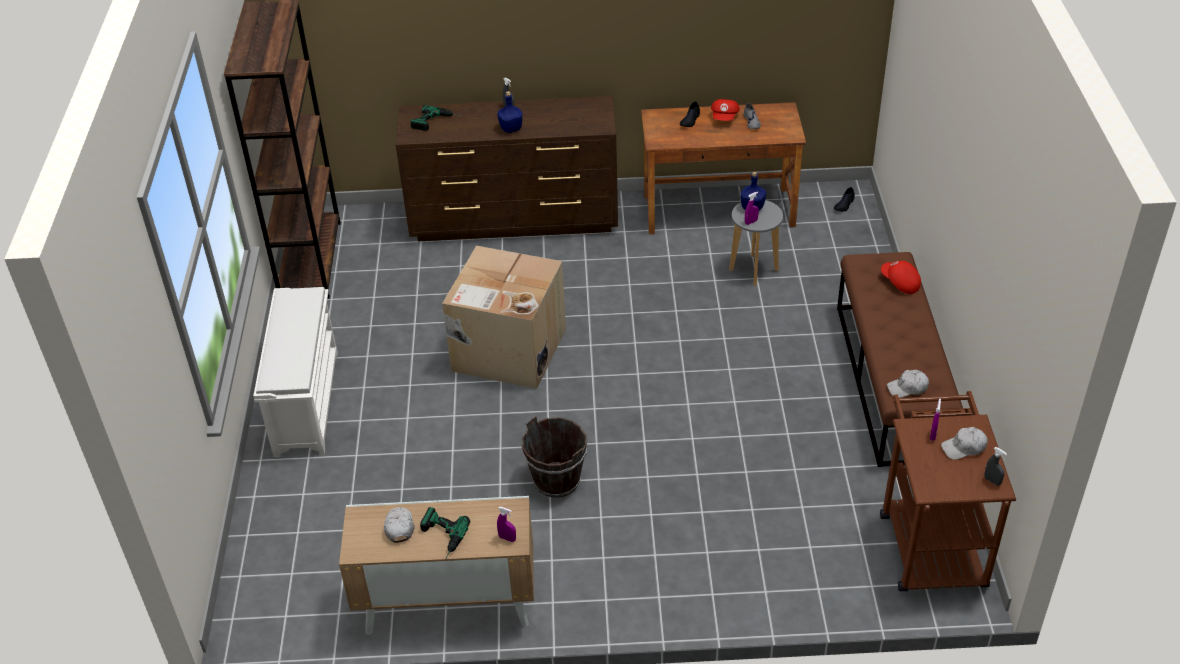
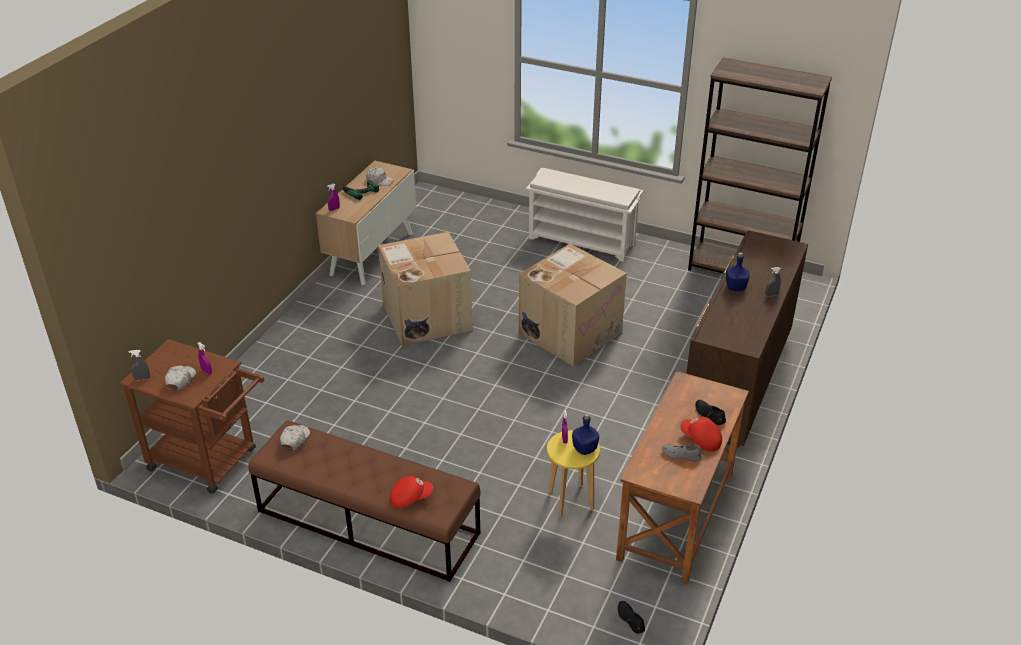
camera: 115 degrees right, 5 degrees down
(436, 122) = (770, 254): power drill -> none
(556, 481) = (425, 316): brown bucket -> cardboard box
(753, 270) = (570, 500): grey stool -> yellow stool

